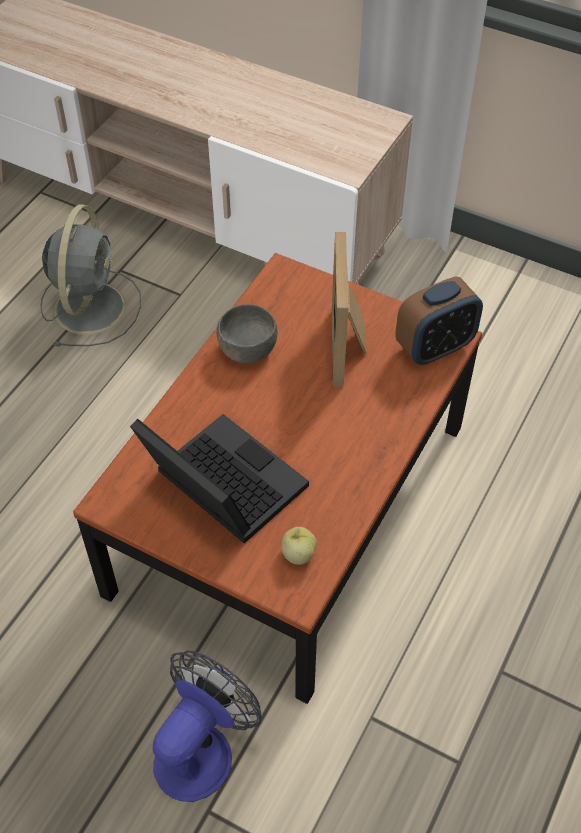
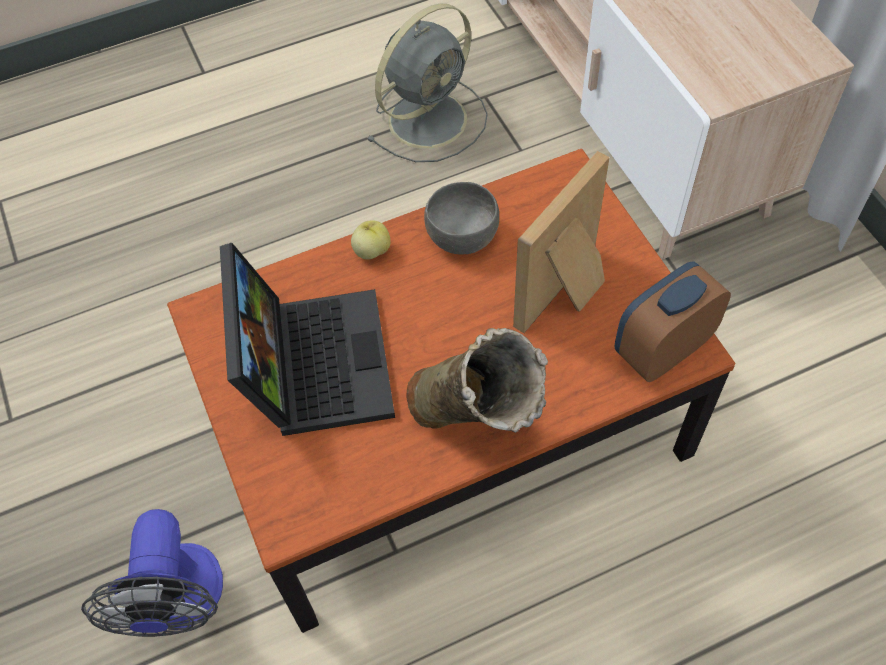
camera: 40 degrees right, 5 degrees up
(202, 748) = (180, 603): fan -> fan turned 105 degrees clockwise
(298, 554) = (321, 482): apple -> apple (372, 251)
(365, 459) = (477, 426): none -> beige vase
(434, 348) = (662, 349): alarm clock -> alarm clock turned 135 degrees clockwise

